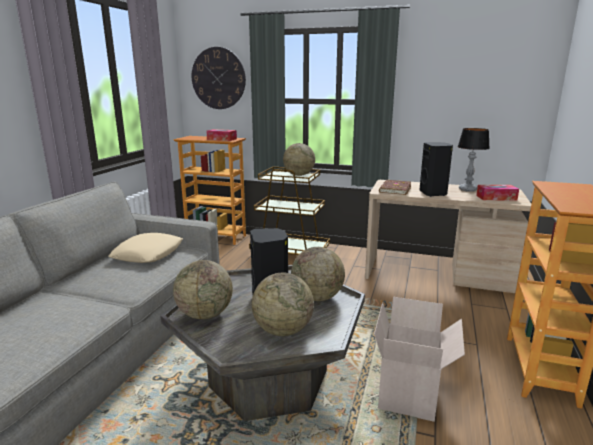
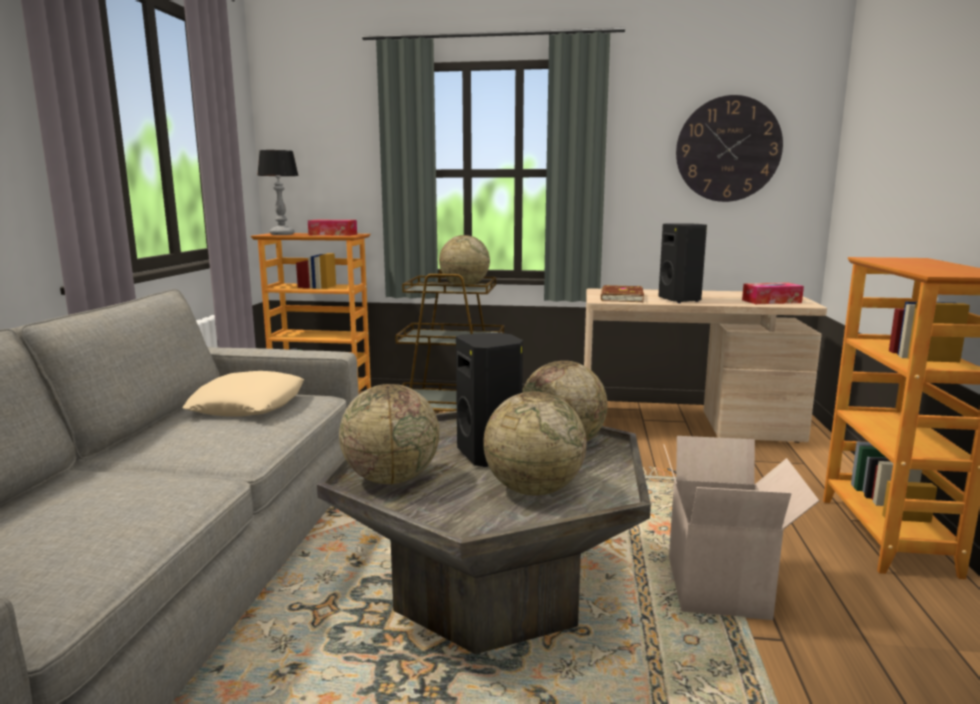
camera: 10 degrees left, 5 degrees down
(218, 78) = (323, 140): wall clock -> wall clock (728, 149)
(467, 189) = (724, 294): table lamp -> table lamp (282, 234)

